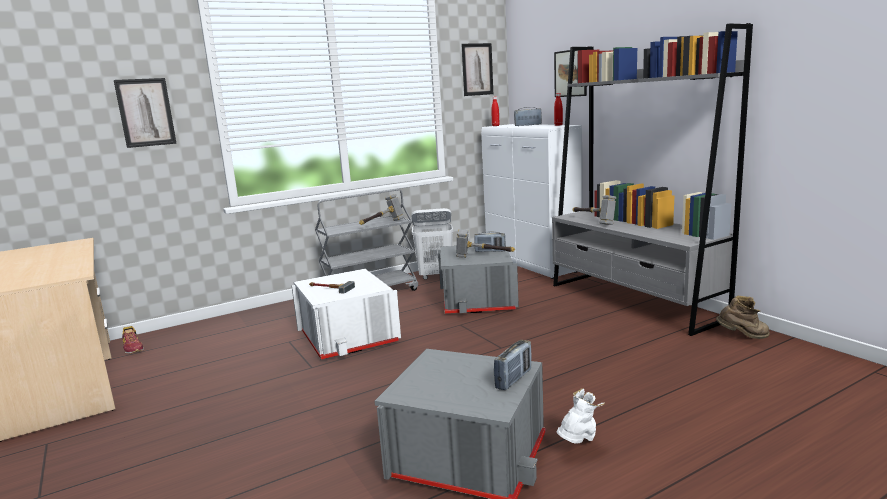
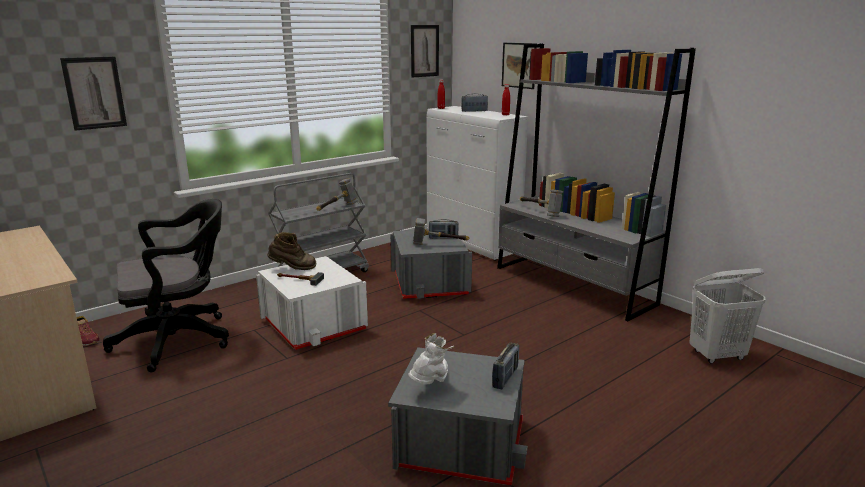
camera: 10 degrees left, 5 degrees up
(216, 349) = (180, 339): none -> black office chair
(435, 276) = (382, 256): white laundry basket -> white laundry basket (717, 356)
(579, 443) = (552, 427): white boot -> white boot (431, 384)
(743, 337) = (670, 322): brown boot -> brown boot (293, 269)

